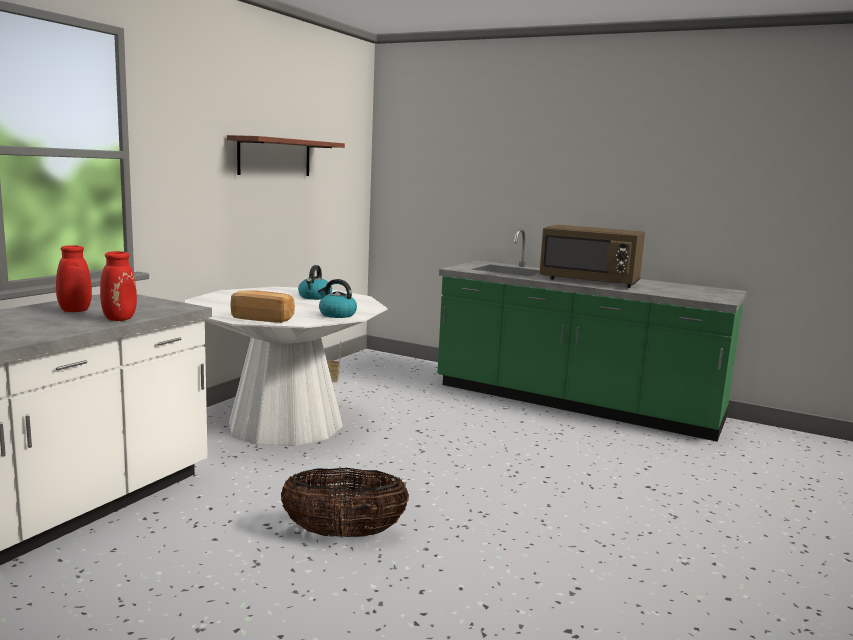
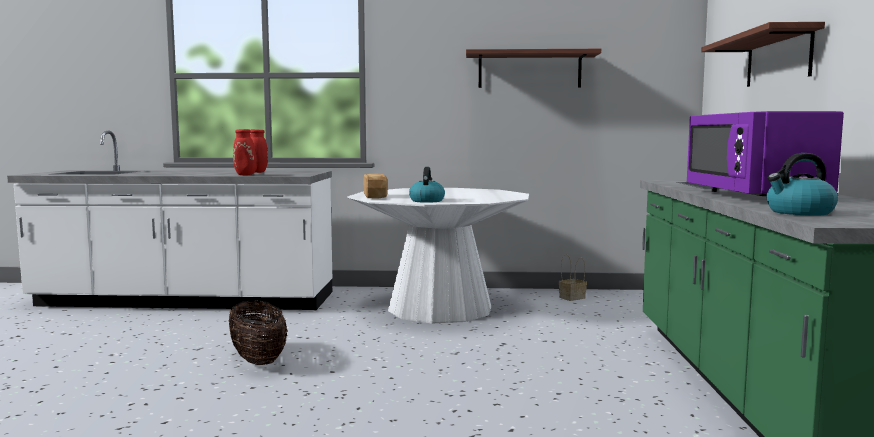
camera: 65 degrees right, 5 degrees down
(315, 297) = (482, 195): kettle -> kettle (799, 212)
(502, 175) = (778, 59): none -> shelf
(590, 281) = (755, 196): brown microwave -> purple microwave

